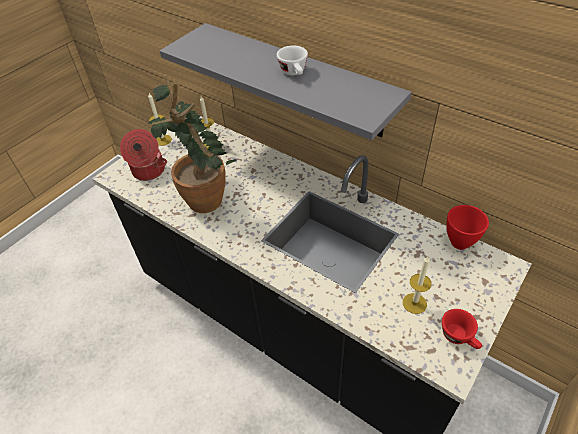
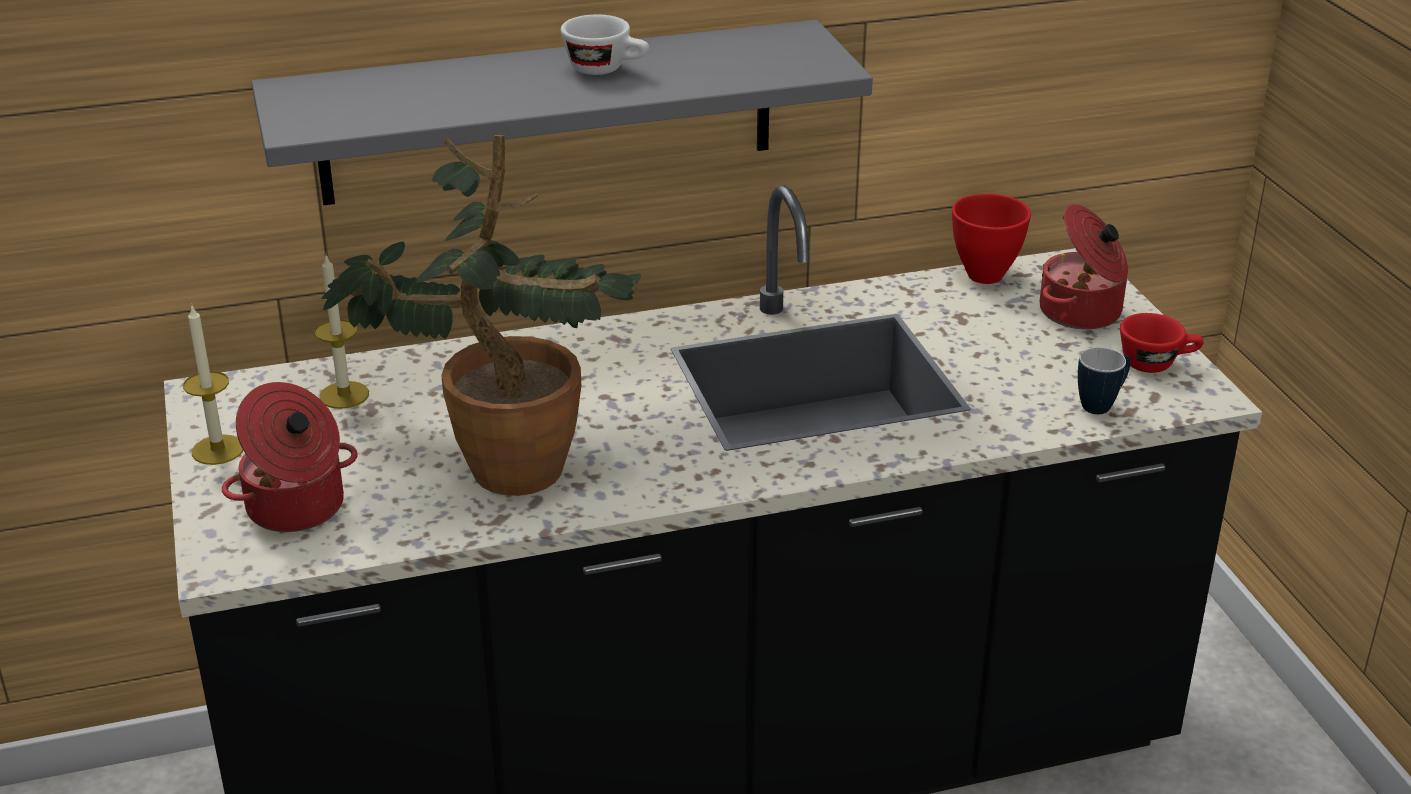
camera: 55 degrees left, 15 degrees down
(403, 335) = (1102, 405): none -> mug
(414, 303) = (1054, 368): candle -> none
(469, 289) = (1082, 312): none -> cooking pot

